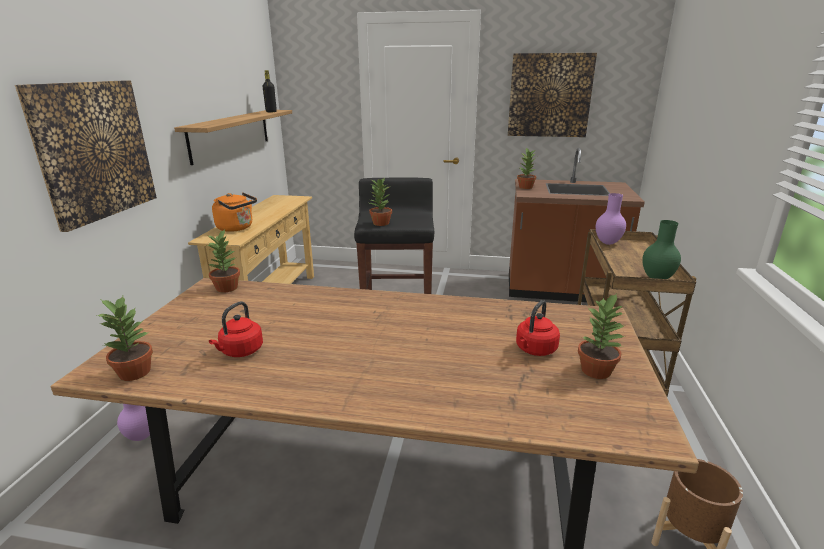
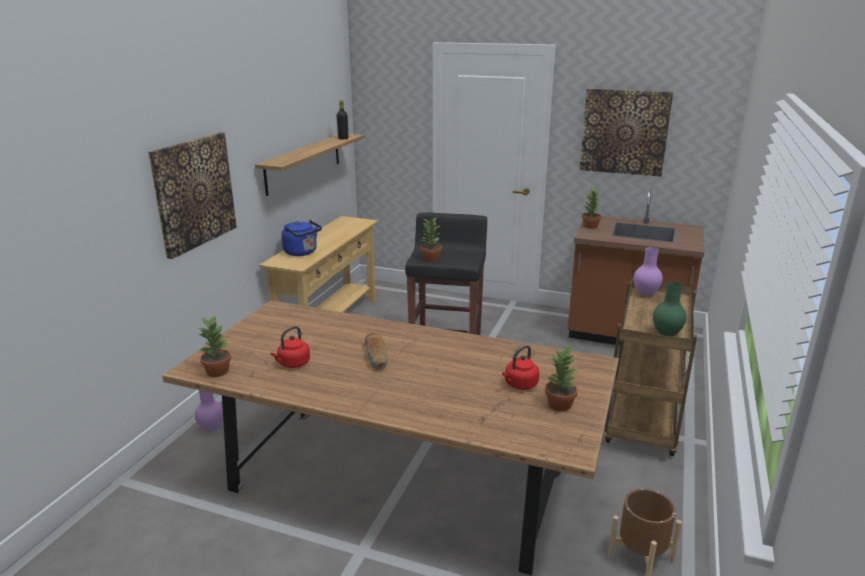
camera: 10 degrees right, 0 degrees up
(227, 288) = (288, 311): potted plant -> none
(237, 228) = (302, 253): orange kettle -> blue kettle
(348, 332) = (377, 357): none -> bread

